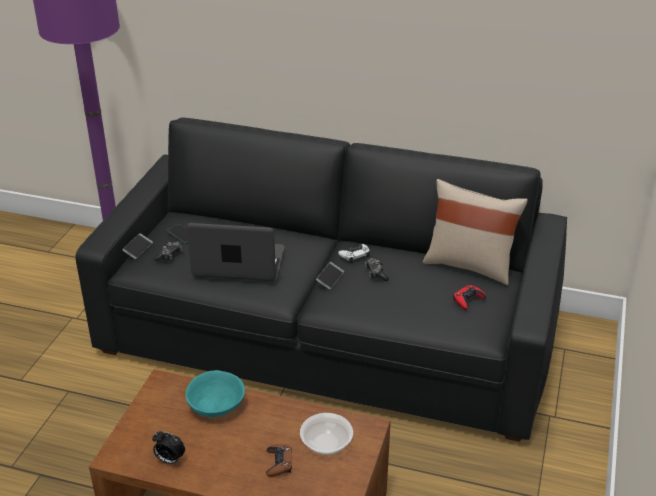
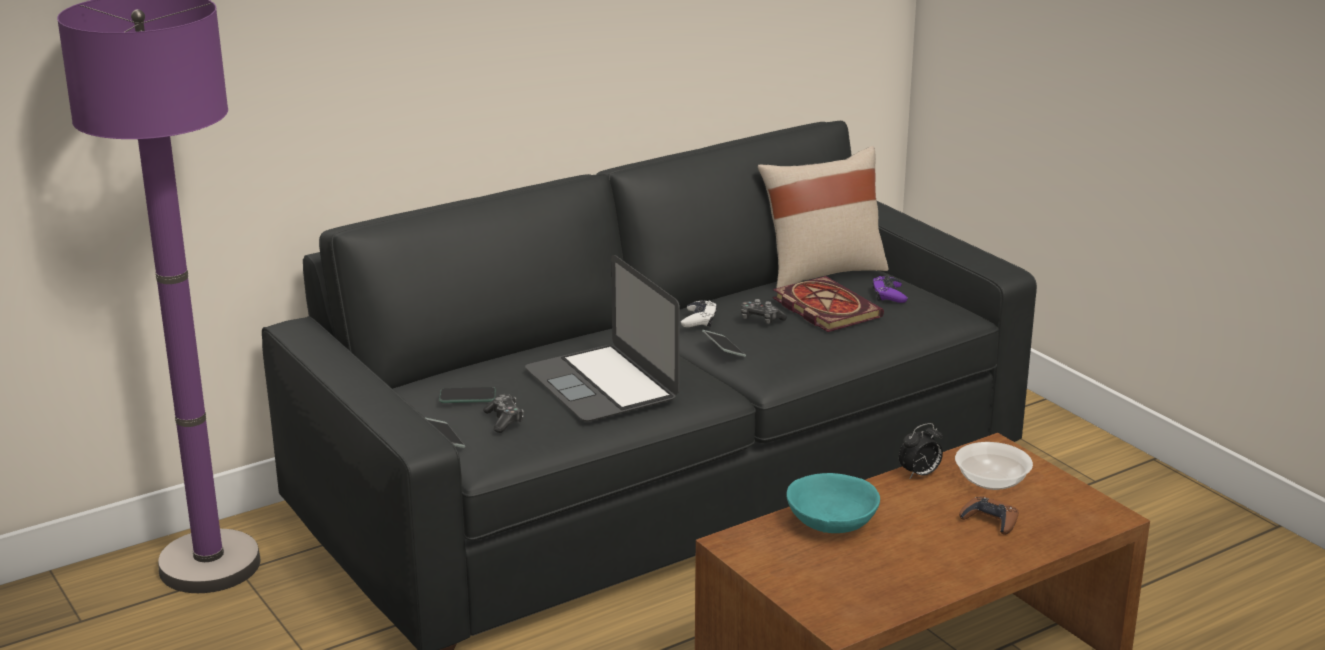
camera: 50 degrees left, 10 degrees down
(169, 460) = (897, 588): alarm clock -> alarm clock (919, 474)
(239, 262) = (602, 383): laptop -> laptop turned 75 degrees counterclockwise
(417, 286) = (823, 308): none -> book
(468, 300) = (889, 295): red game controller -> purple game controller

